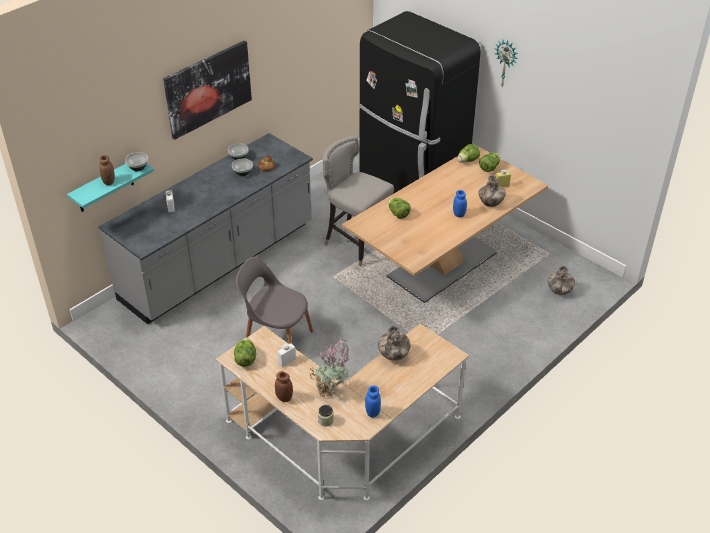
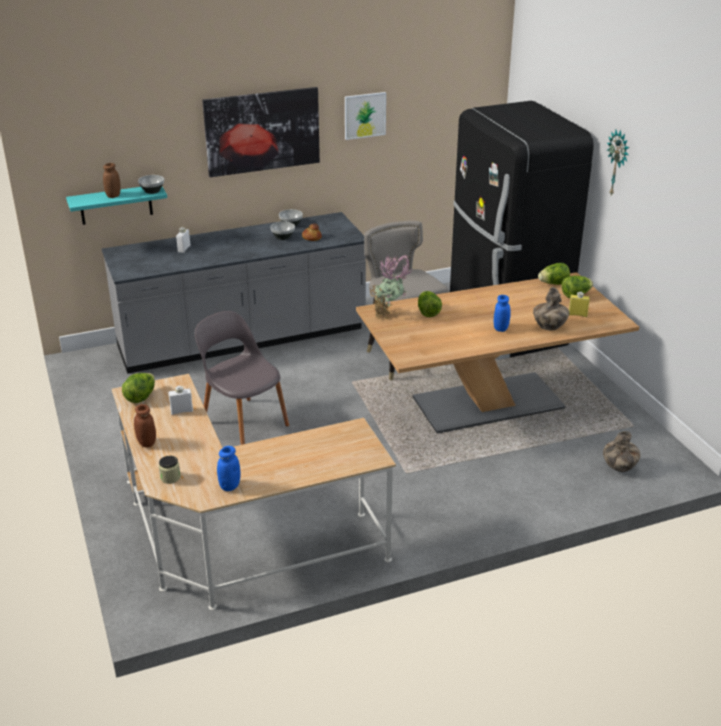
camera: 25 degrees right, 10 degrees down
(279, 51) = (365, 115): none -> picture
(331, 390) = (203, 451): potted plant -> potted plant (389, 316)
(393, 355) = (304, 439): vase -> none

